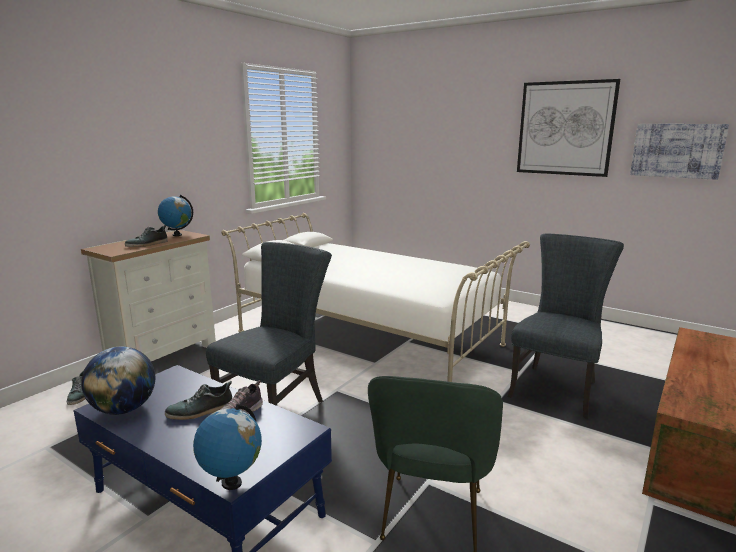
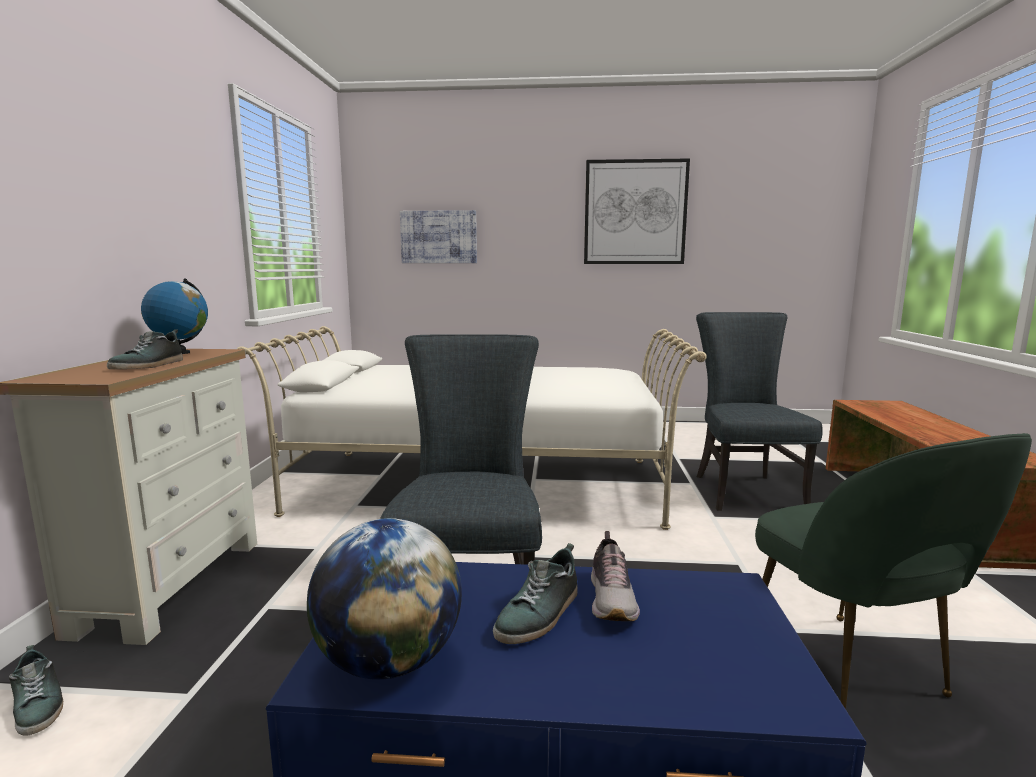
camera: 30 degrees left, 5 degrees down
(231, 483) = (802, 705): globe -> none
(677, 150) = (748, 233): picture -> picture (438, 237)

